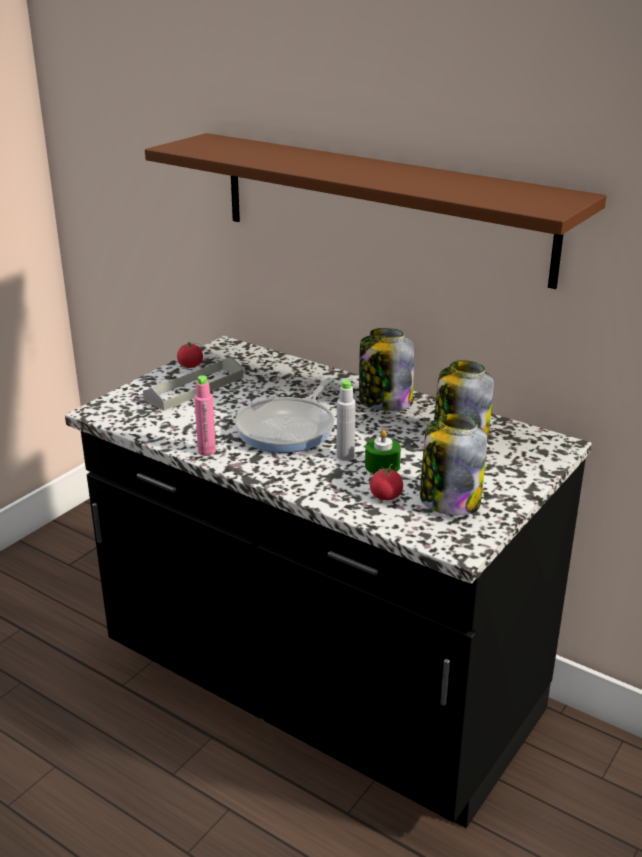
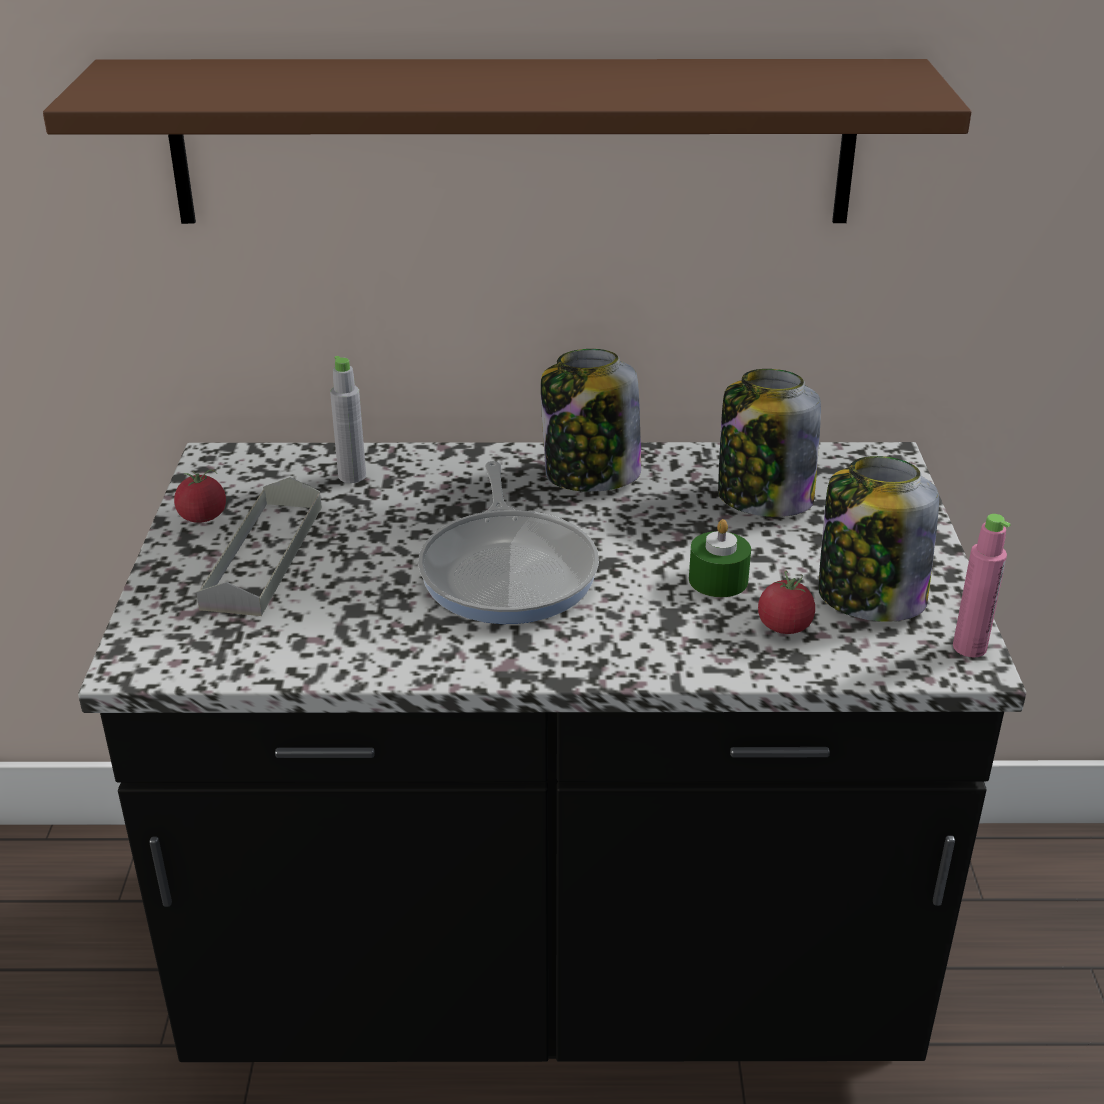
camera: 35 degrees left, 5 degrees up
(207, 451) = (430, 661): pink bottle -> pink bottle (969, 647)
(345, 456) = (648, 584): grey bottle -> grey bottle (352, 476)

